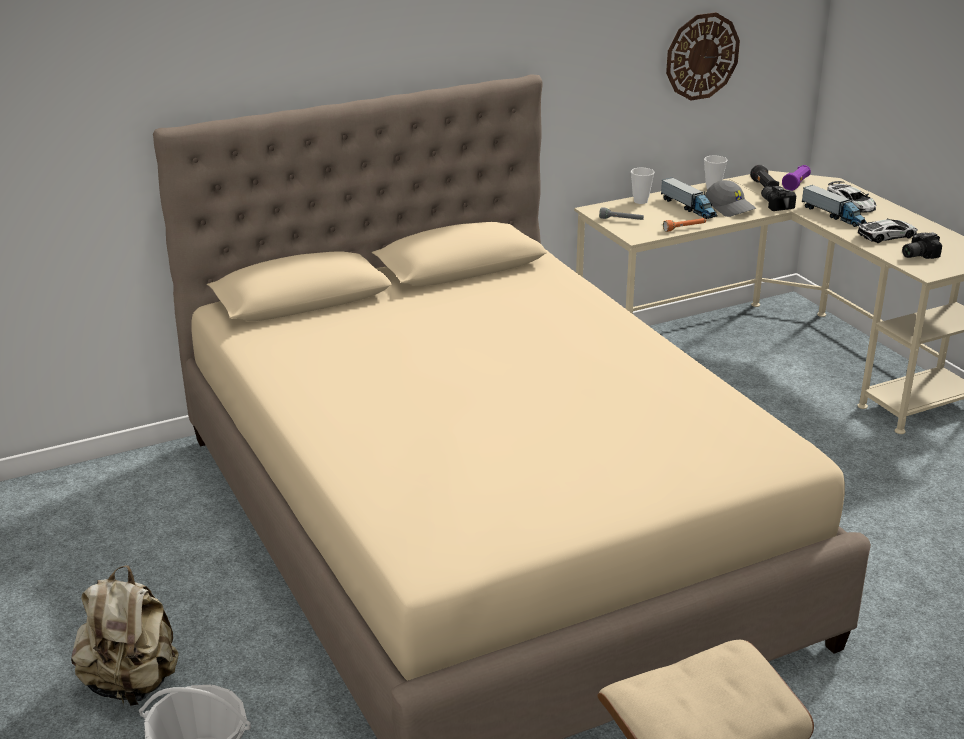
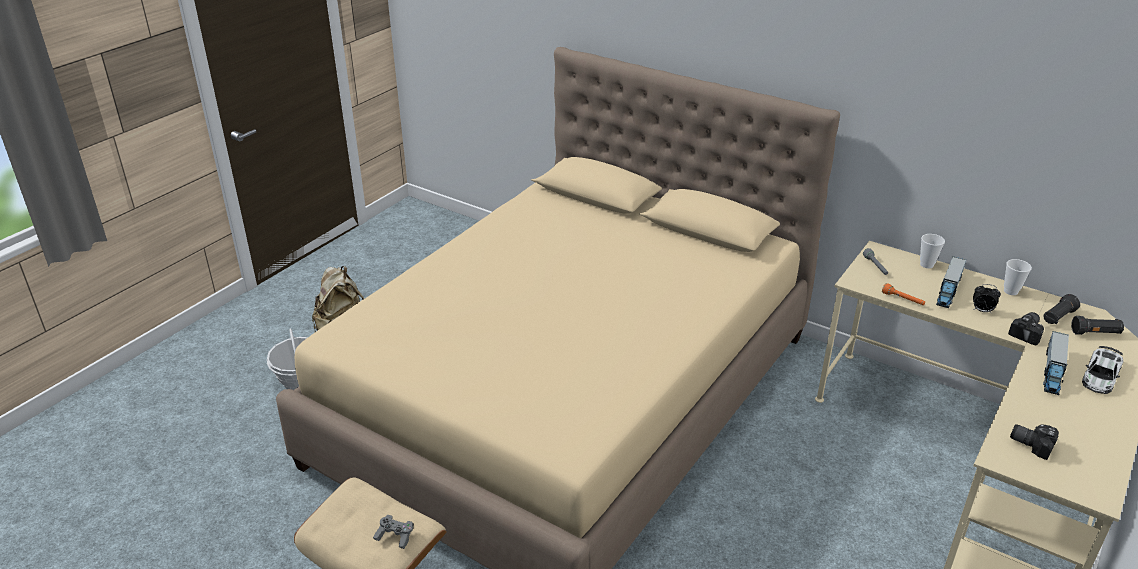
camera: 60 degrees right, 5 degrees up
(702, 56) = (1041, 162): wall clock -> none
(730, 207) = (982, 311): grey cap -> alarm clock
(747, 674) = (395, 536): none -> grey game controller
(796, 184) = (1095, 333): purple flashlight -> black flashlight
(887, 235) = (1053, 415): toy car -> none

